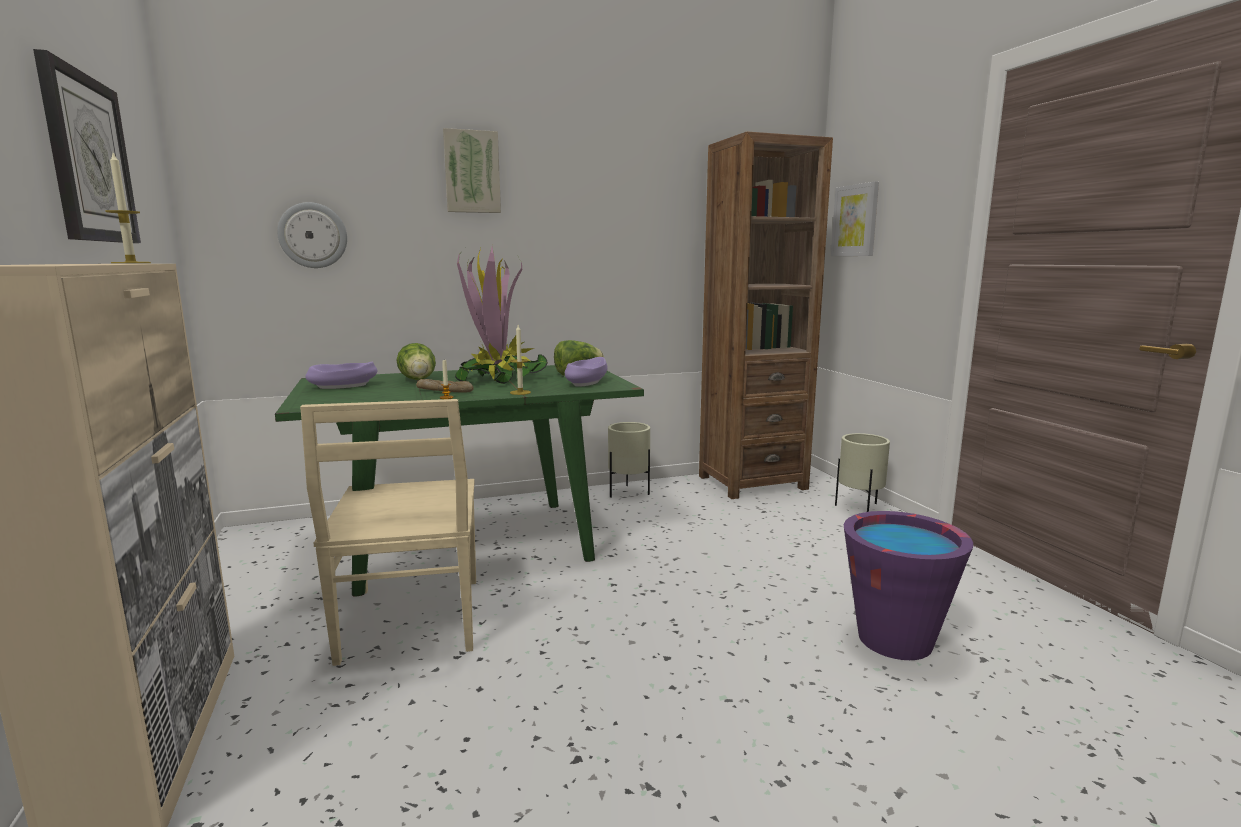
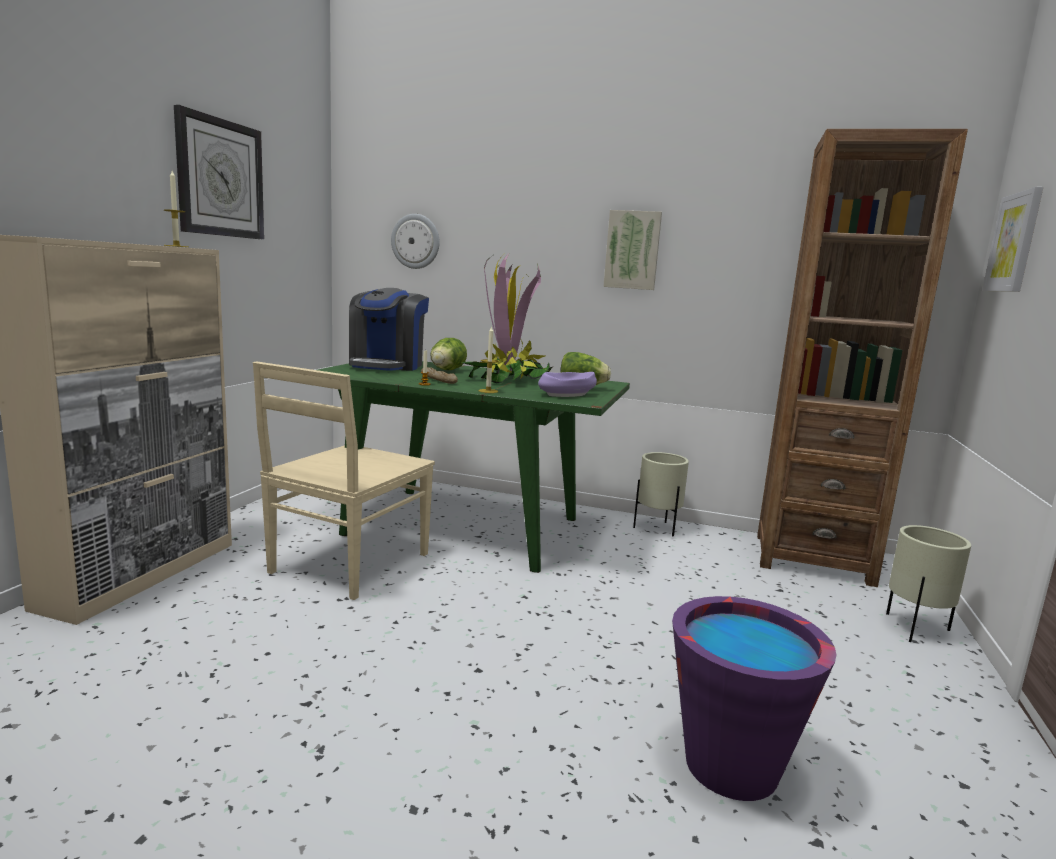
camera: 35 degrees right, 0 degrees up
(343, 386) = (387, 365): purple bowl -> coffee machine
(472, 172) = (548, 186): picture -> picture (632, 250)

